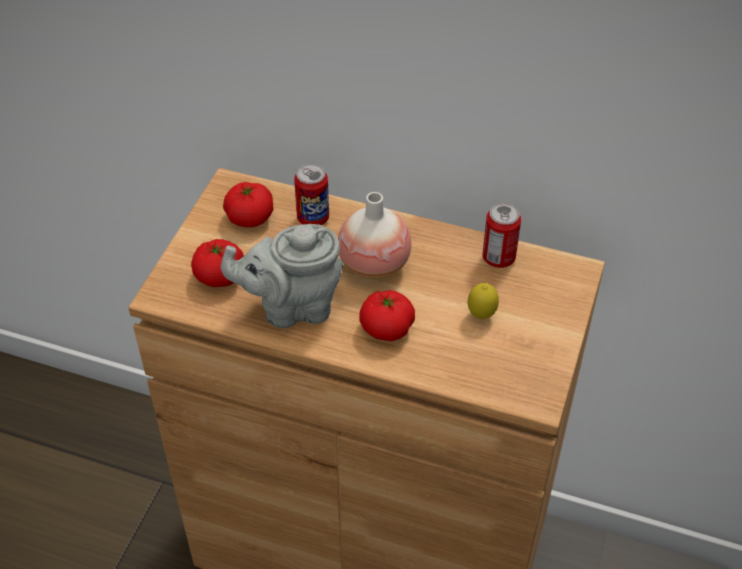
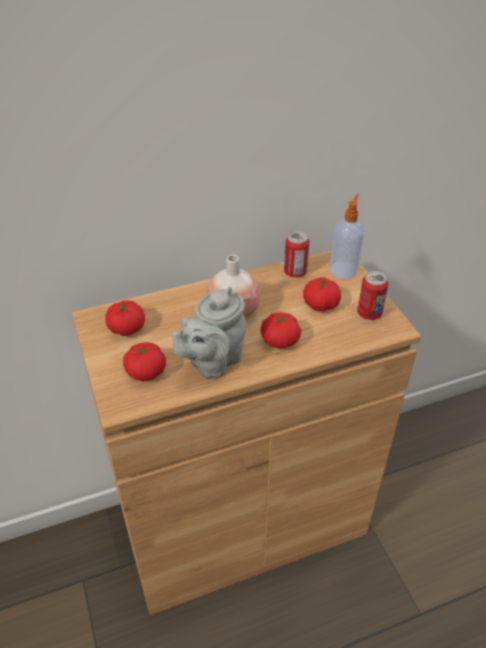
camera: 40 degrees left, 5 degrees down
(313, 218) = (168, 307): can -> can (369, 313)
(481, 315) = (320, 305): lemon -> tomato
(563, 289) = (344, 269): none -> soap dispenser

